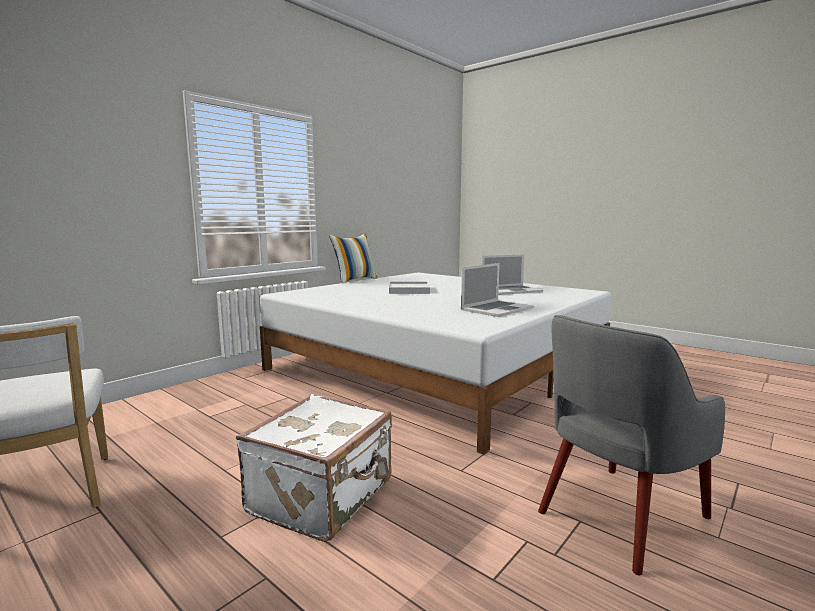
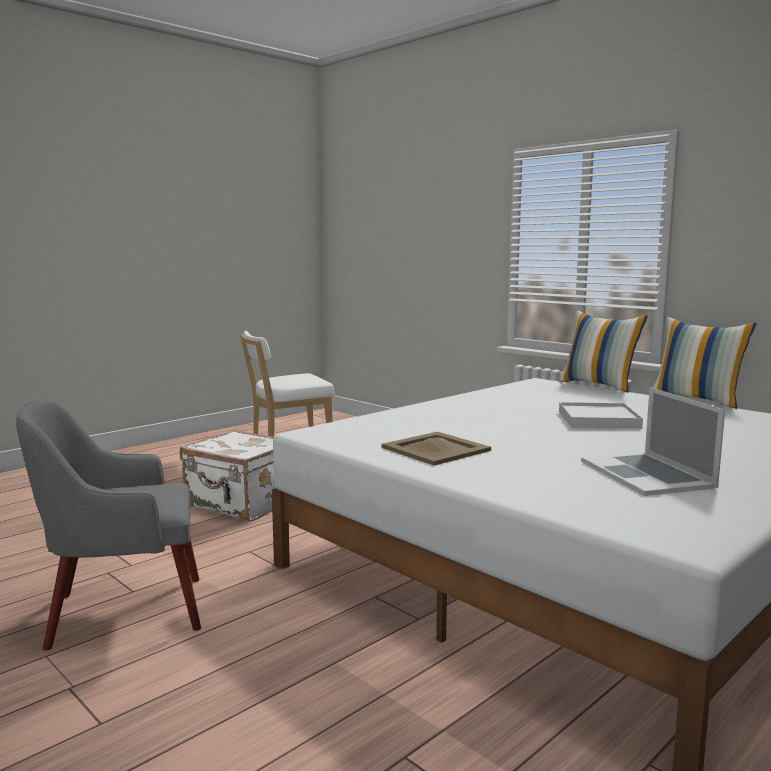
camera: 95 degrees right, 0 degrees up
(304, 287) = (599, 385): none -> pillow
(496, 309) = (437, 449): laptop -> beige tray
(619, 516) = (121, 612): grey armchair -> grey armchair turned 75 degrees counterclockwise

